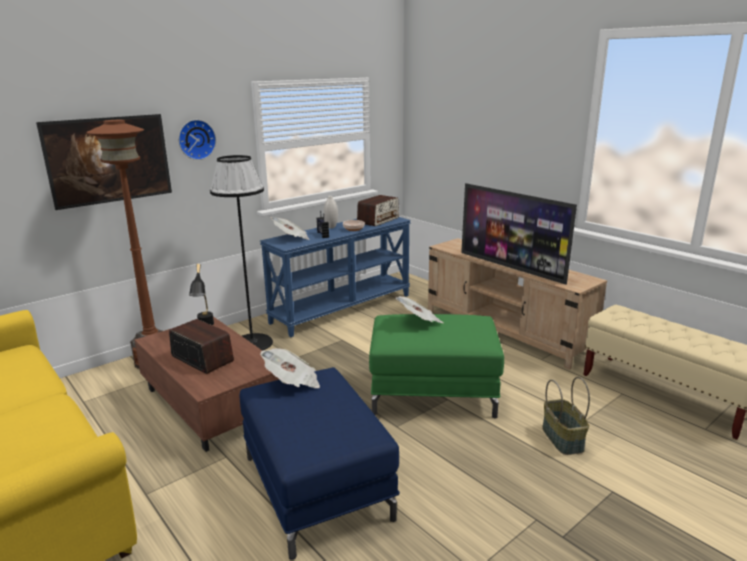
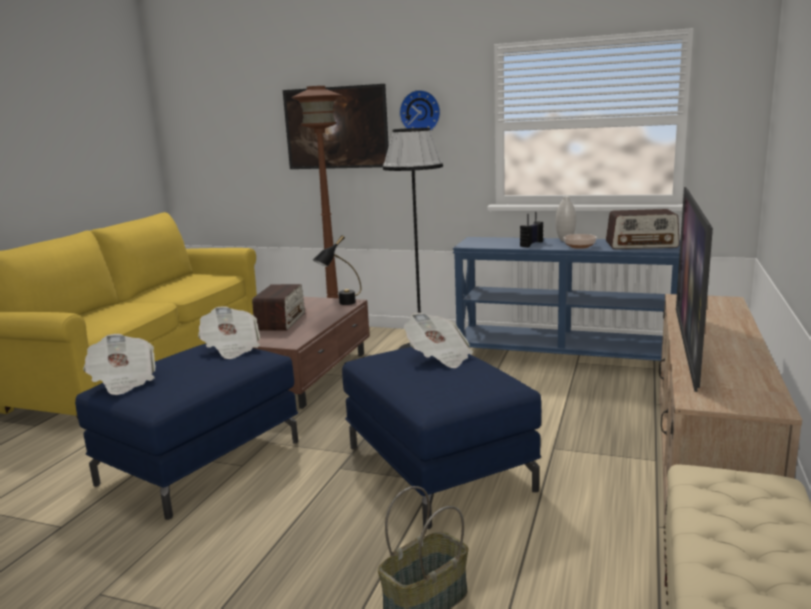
camera: 60 degrees right, 5 degrees down
(291, 238) = (495, 240): newspaper -> newspaper (123, 381)
(433, 392) = (438, 467): green ottoman -> blue ottoman

